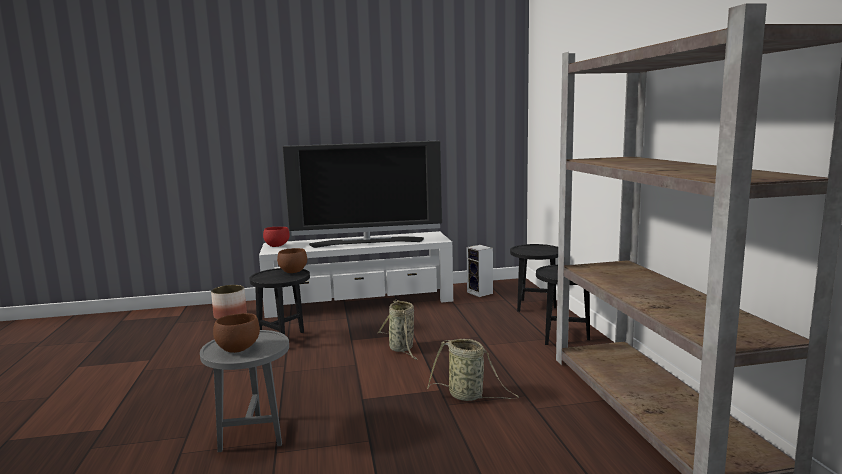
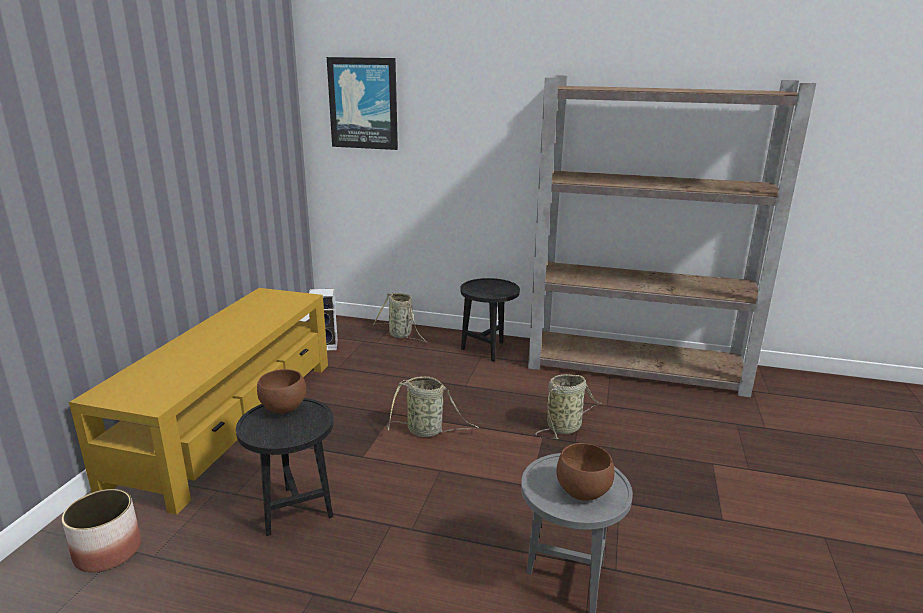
camera: 65 degrees left, 10 degrees up
(277, 246) = (122, 394): red bowl -> none
(359, 301) = (232, 420): white tv stand -> yellow tv stand
(367, 242) = (238, 332): television -> none
(535, 306) = (401, 335): black side table -> basket
(549, 98) = (363, 103): none -> picture

